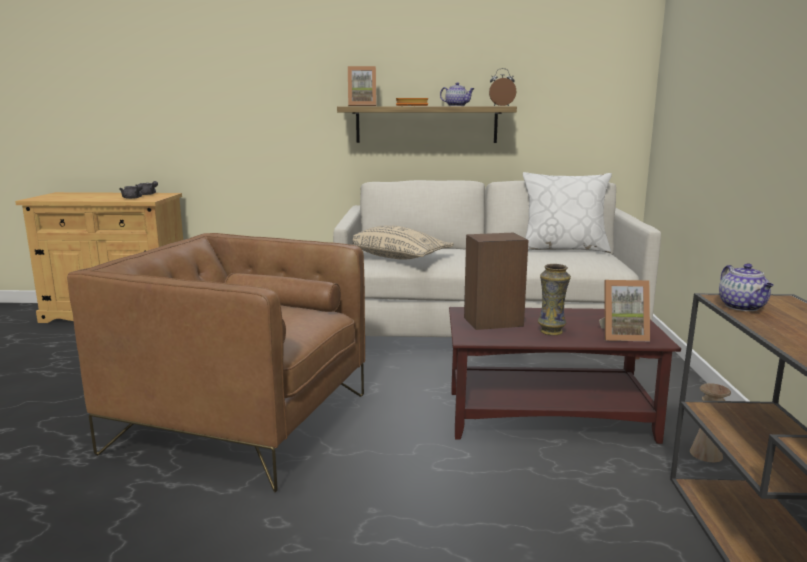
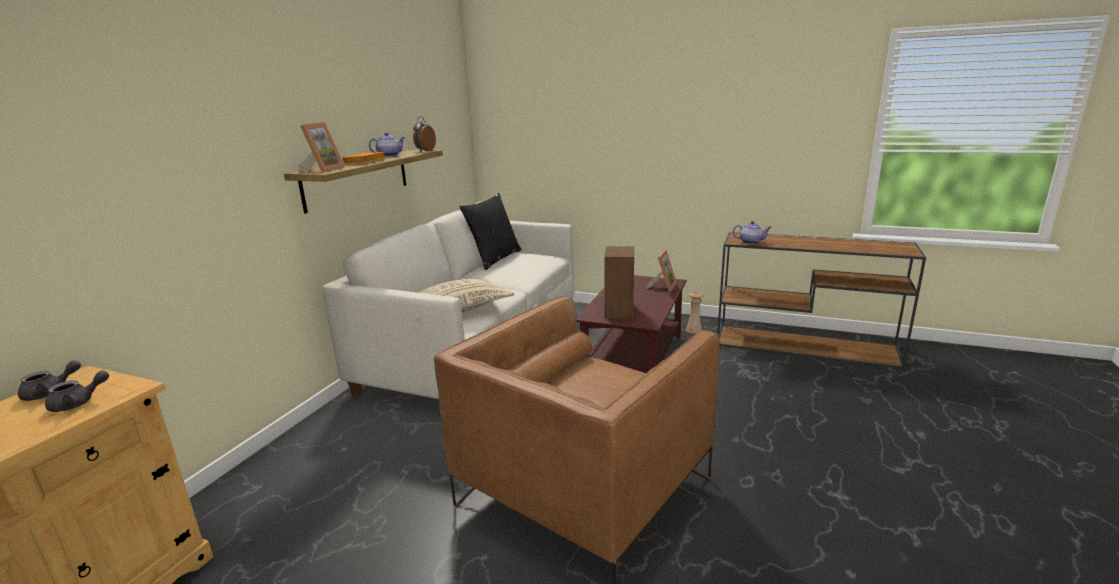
camera: 70 degrees left, 5 degrees up
(551, 332) = (648, 300): vase -> none
(563, 249) = (494, 259): white pillow -> black pillow

